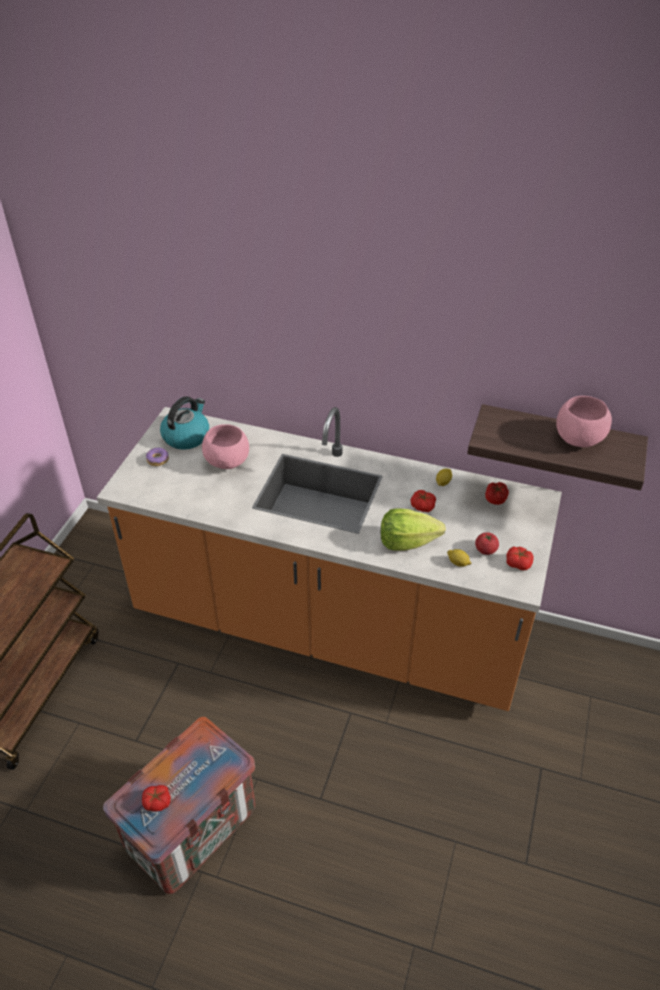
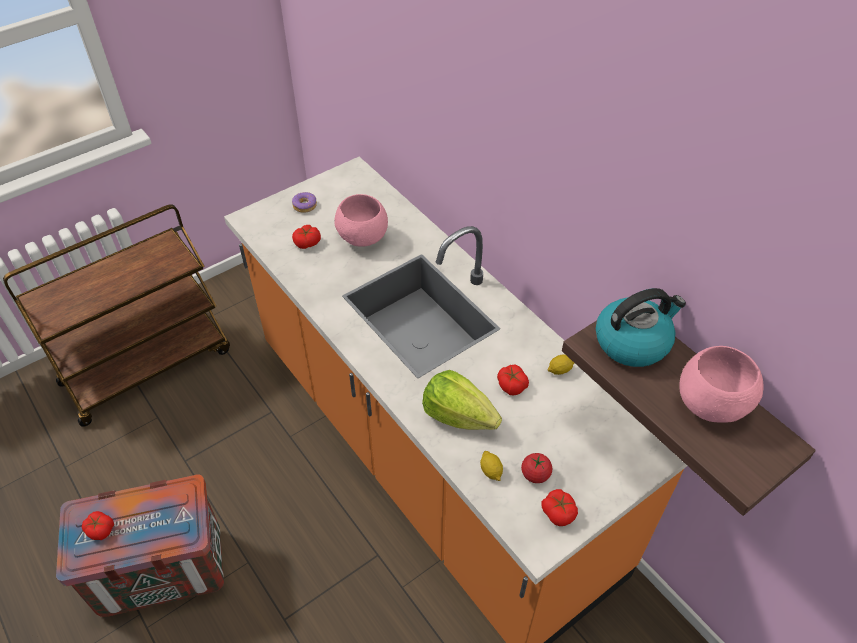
camera: 35 degrees right, 5 degrees up
(186, 436) = (350, 194): kettle -> kettle (633, 342)
(496, 498) = (604, 420): tomato -> tomato (307, 242)

